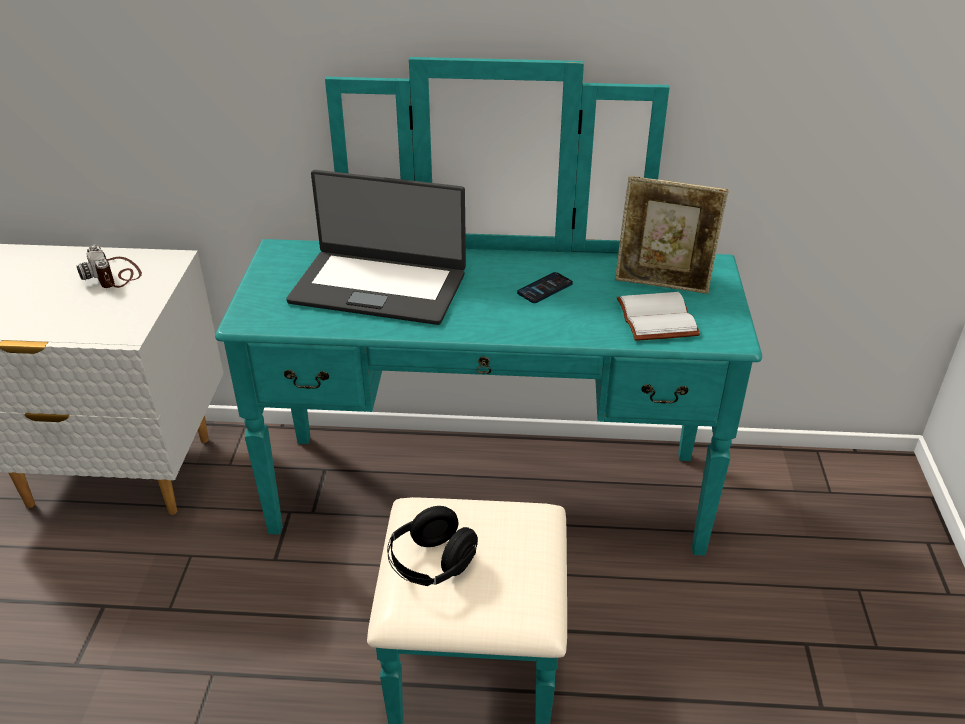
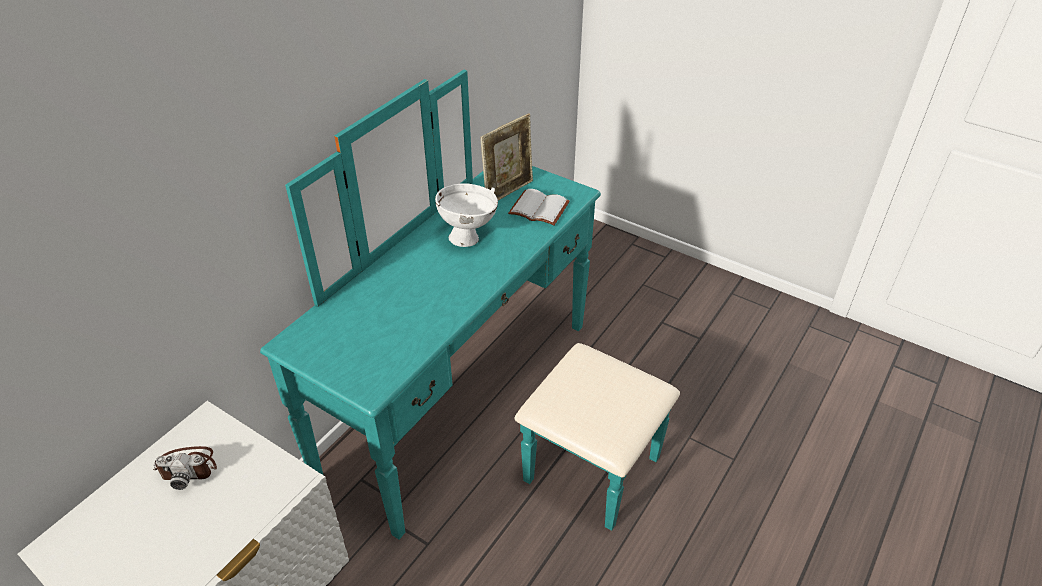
camera: 60 degrees left, 5 degrees up
(379, 286) = (395, 307): laptop -> none
(432, 564) = (595, 415): black headphones -> none
(545, 288) = (469, 236): phone -> white bowl

